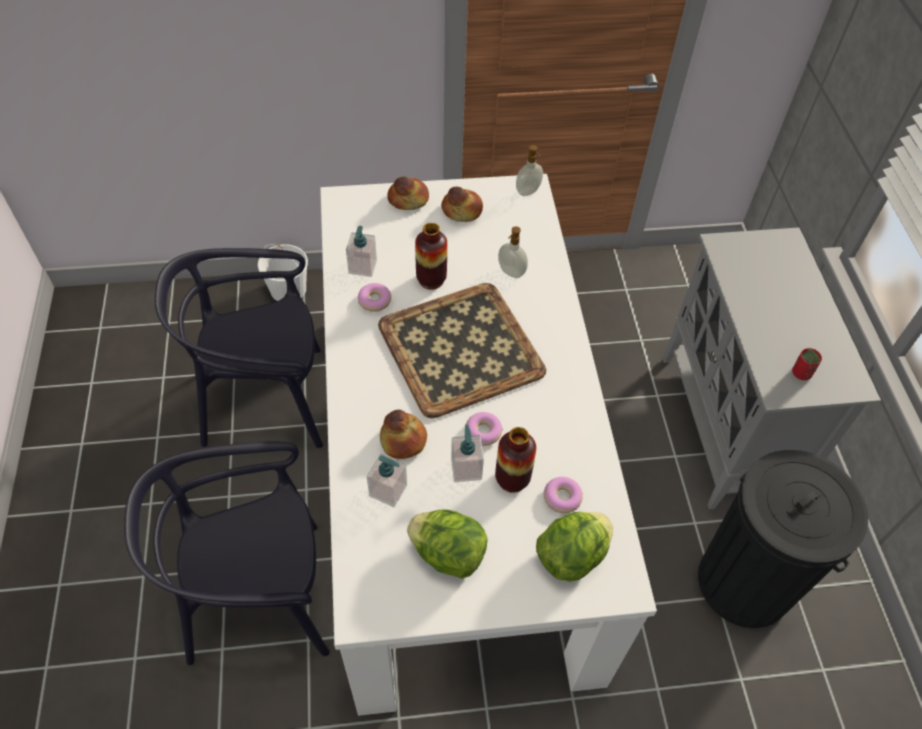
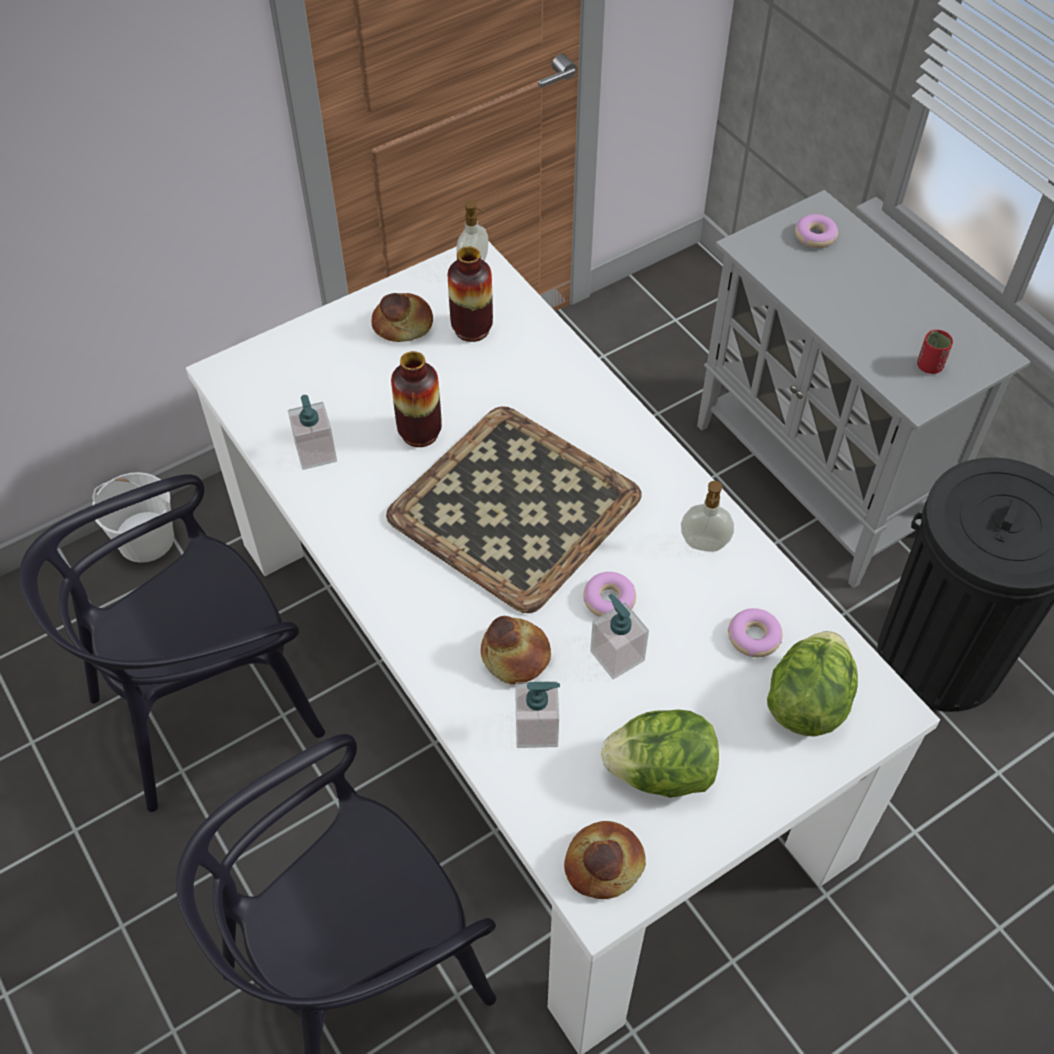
camera: 25 degrees left, 0 degrees up
(375, 300) = (361, 491): donut -> donut (815, 236)
(408, 199) = (321, 338): bread -> bread (604, 865)
(510, 272) = (517, 382): soap dispenser -> soap dispenser (704, 545)
(512, 479) = (681, 642): vase -> vase (472, 329)

